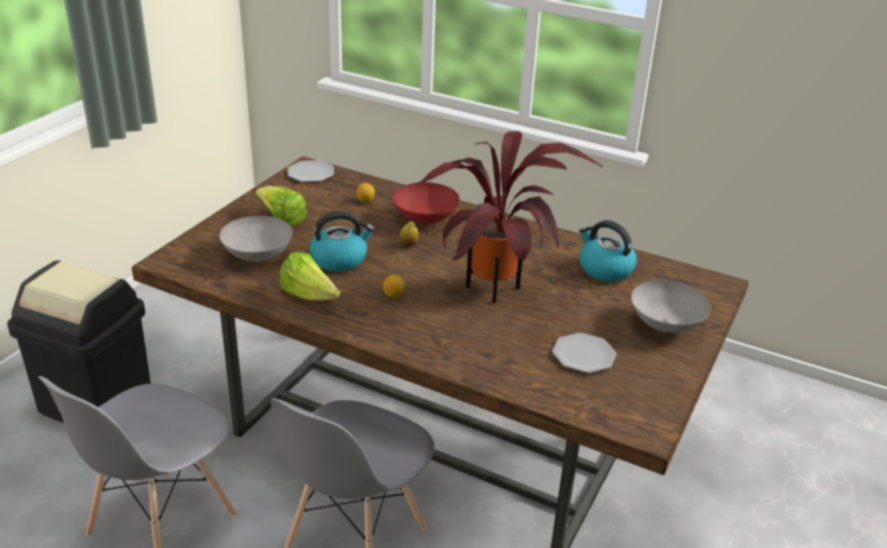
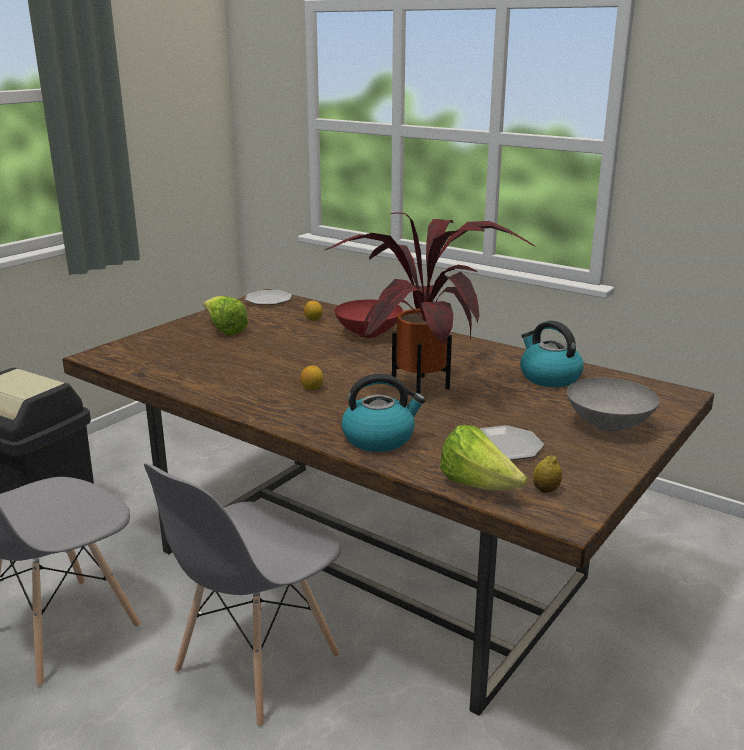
camera: 10 degrees right, 10 degrees down
(257, 256) = (187, 354): grey bowl -> none
(309, 296) = (224, 385): lettuce -> lettuce (478, 485)
(340, 259) = (268, 360): kettle -> kettle (379, 438)
(409, 244) = (344, 351): lemon -> lemon (546, 490)

